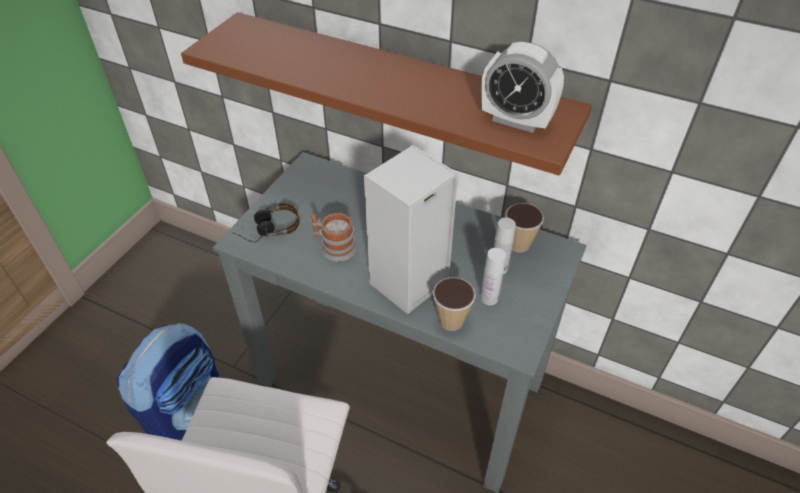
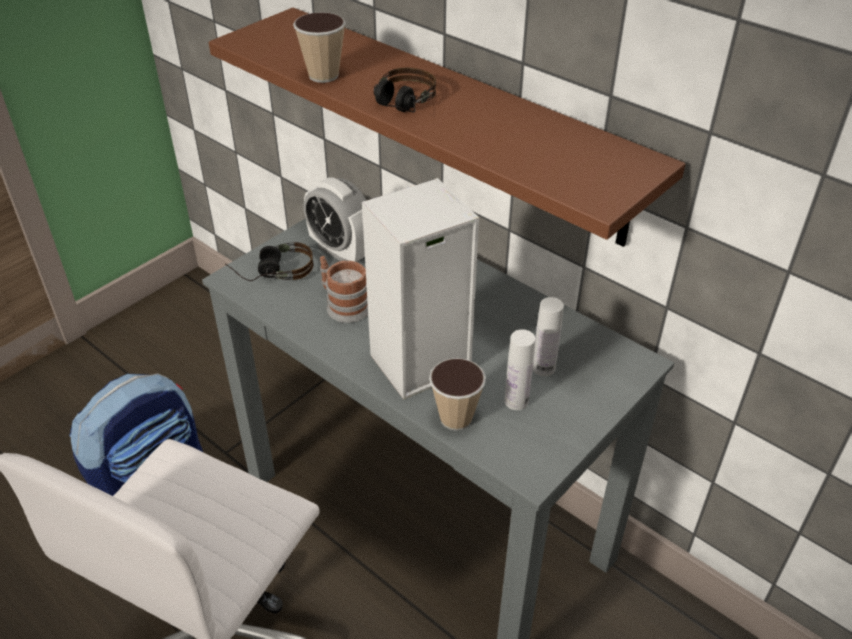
camera: 15 degrees right, 5 degrees down
(364, 90) = (399, 107): none -> headphones
(516, 121) = (573, 166): alarm clock -> alarm clock (340, 251)
(518, 244) = (581, 345): cup -> cup (323, 75)

